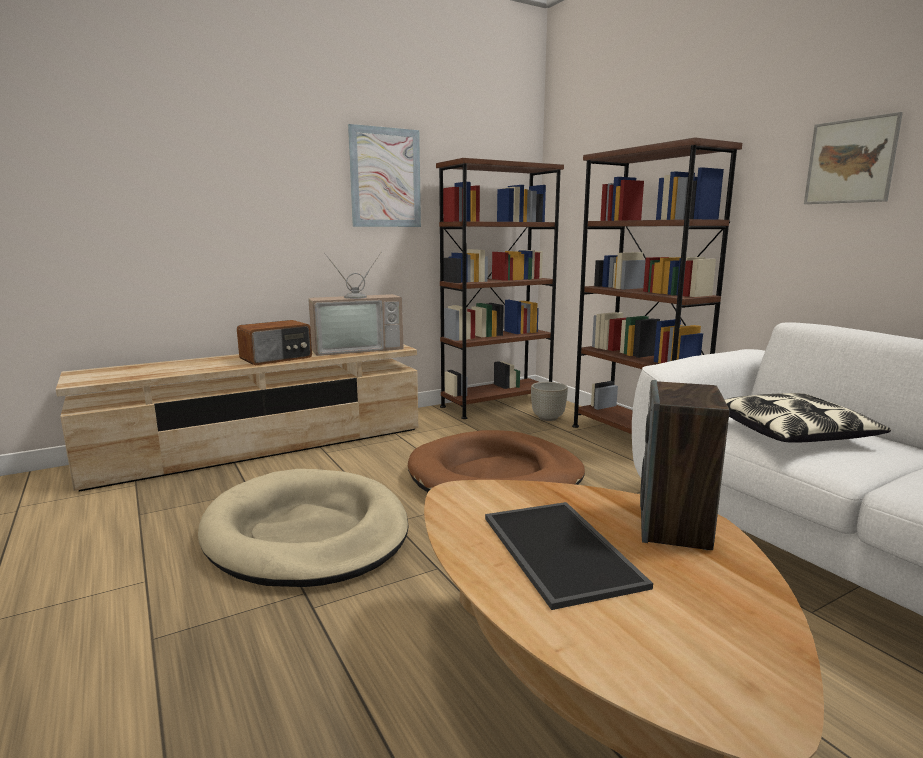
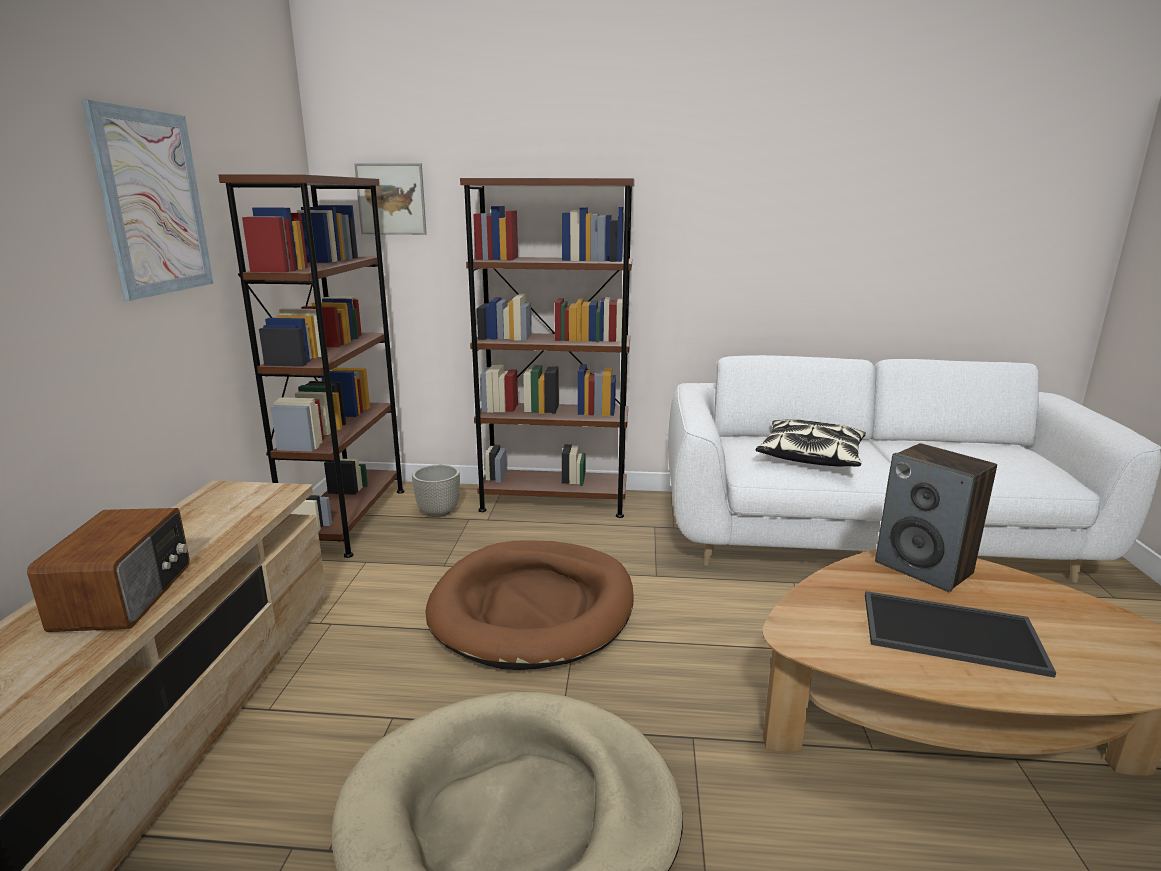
camera: 55 degrees left, 5 degrees up
(357, 348) = (216, 517): television -> none
(850, 161) = (741, 209): picture -> picture (391, 199)

